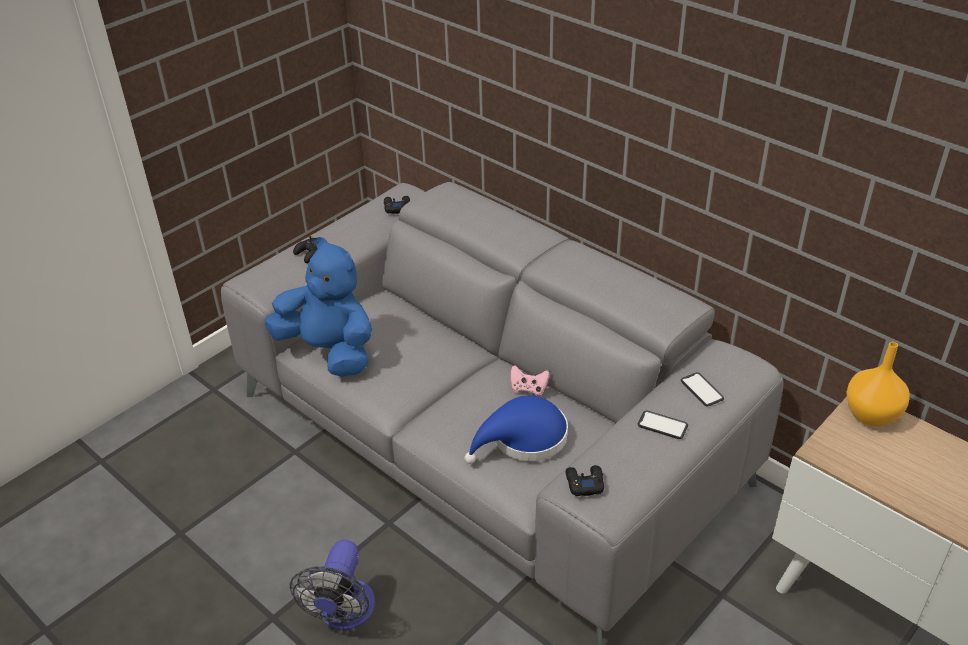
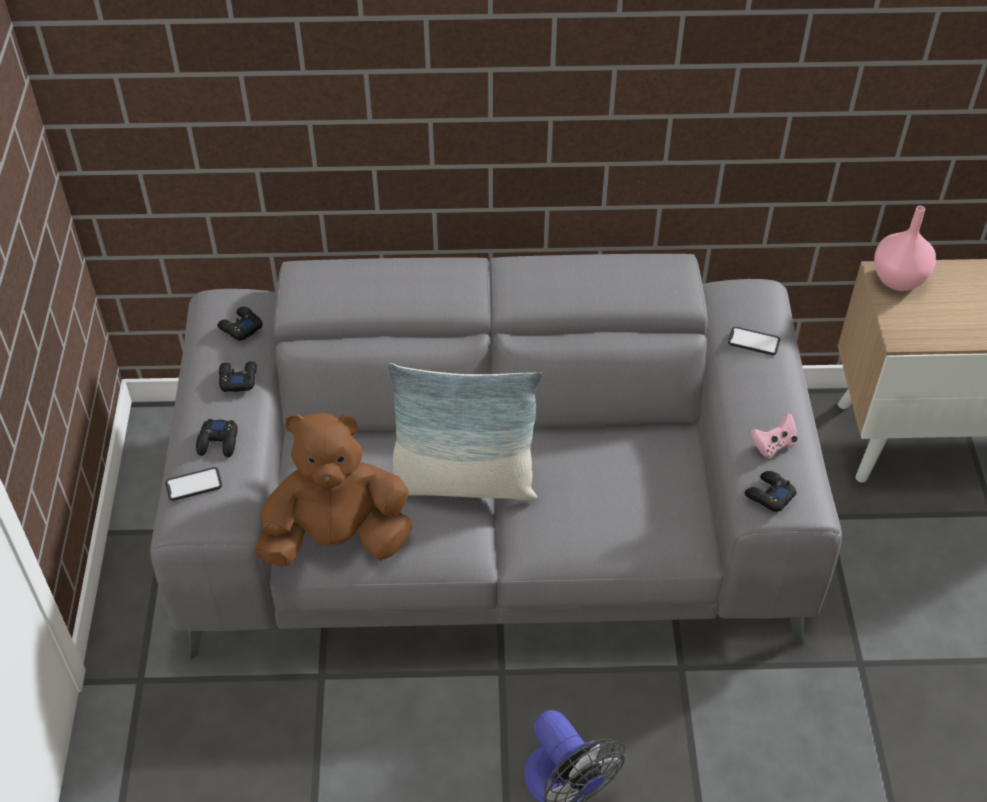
camera: 45 degrees left, 10 degrees up
(329, 351) = (336, 538): blue plush toy -> brown plush toy
(361, 230) = (238, 379): none -> black game controller
(433, 368) = (463, 482): none -> pillow
(523, 439) = (629, 493): blue hat -> none
(528, 388) = (573, 441): pink game controller -> pink game controller (773, 445)
(662, 425) = (763, 397): phone -> phone (194, 484)
(871, 414) = (897, 279): orange vase -> pink vase

